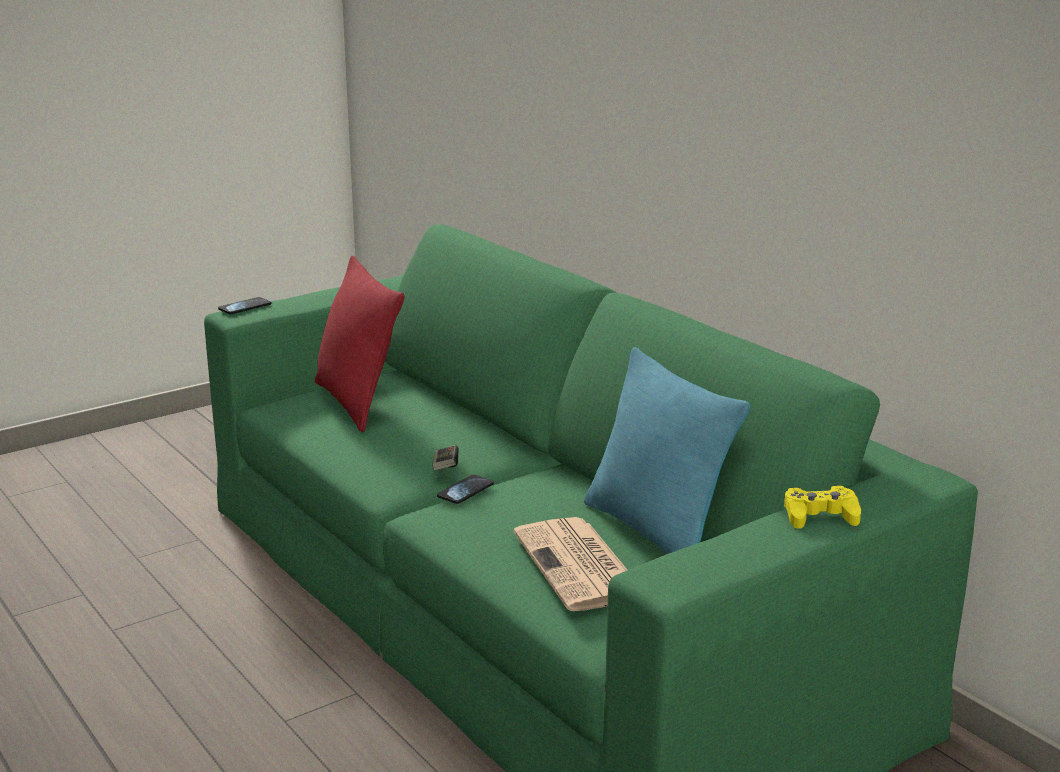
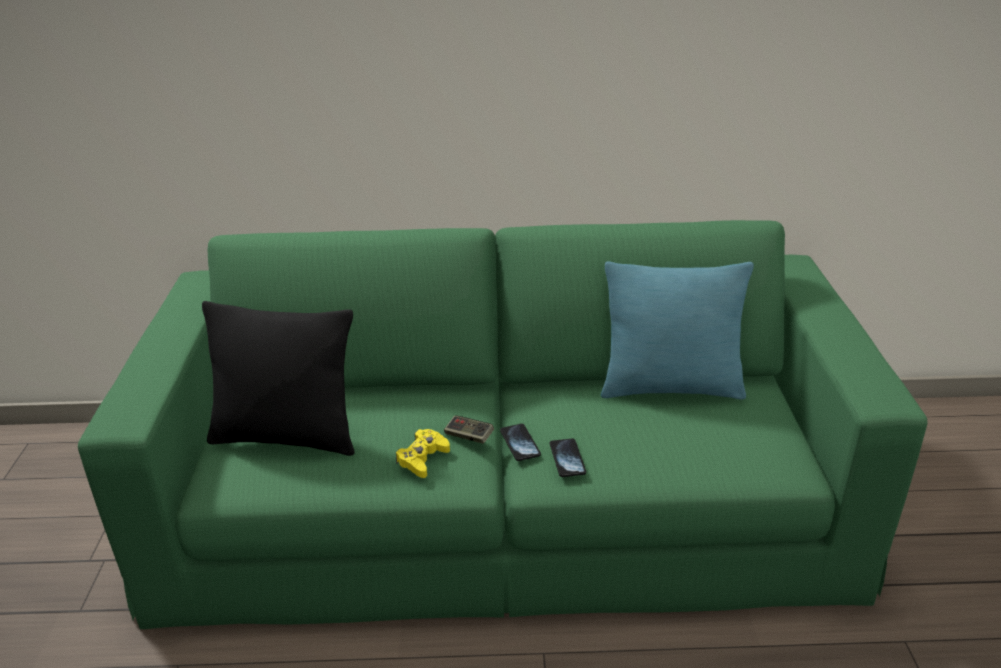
camera: 55 degrees left, 10 degrees up
(245, 307) = (110, 411): phone -> phone (567, 459)
(357, 403) = (287, 436): red pillow -> black pillow
(581, 566) = (697, 437): newspaper -> none
(819, 516) = (826, 313): yellow game controller -> yellow game controller (422, 458)

